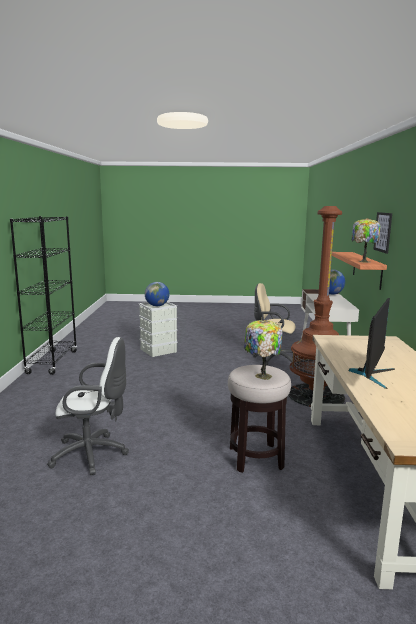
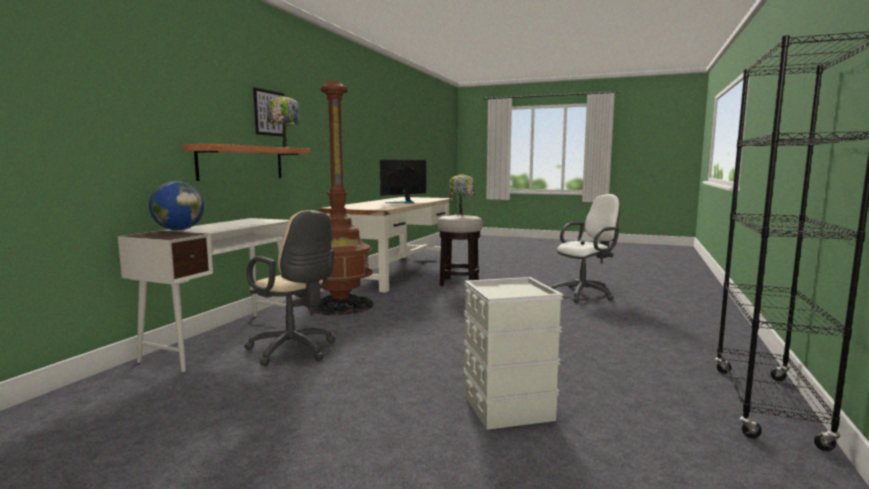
camera: 160 degrees left, 5 degrees down
(93, 454) = (585, 294): white office chair -> white office chair turned 135 degrees clockwise
(157, 306) = (512, 291): globe -> none

